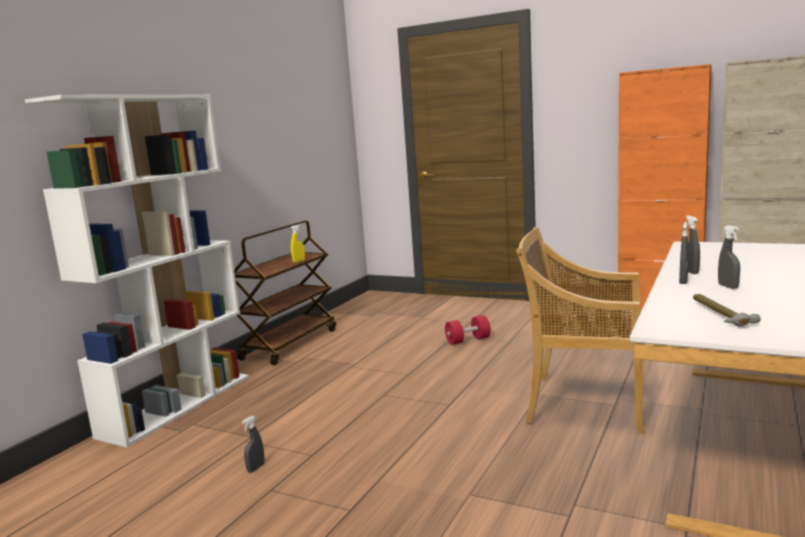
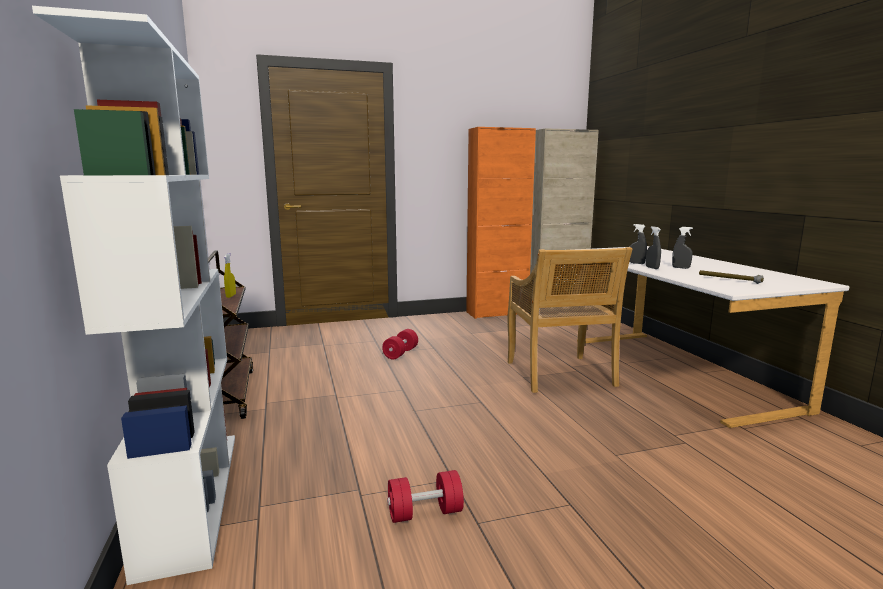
camera: 45 degrees left, 0 degrees up
(256, 468) = (425, 513): grey spray bottle -> red dumbbell
(583, 403) = (560, 375): beige chair -> beige chair turned 75 degrees counterclockwise

